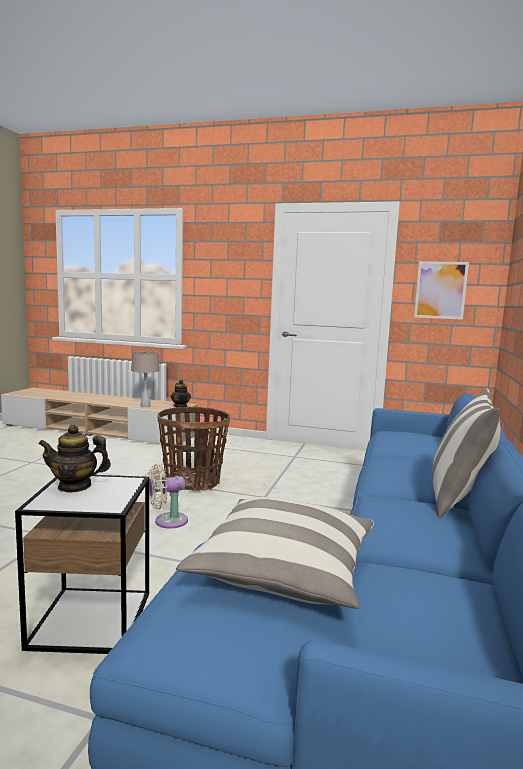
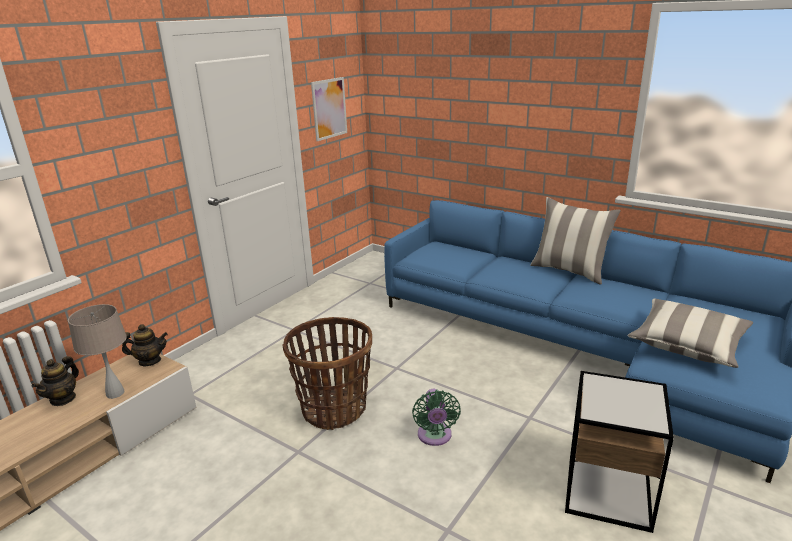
camera: 70 degrees left, 15 degrees up
(75, 486) = (612, 408): teapot -> teapot (63, 399)
(167, 521) = (435, 437): beige fan -> green fan

